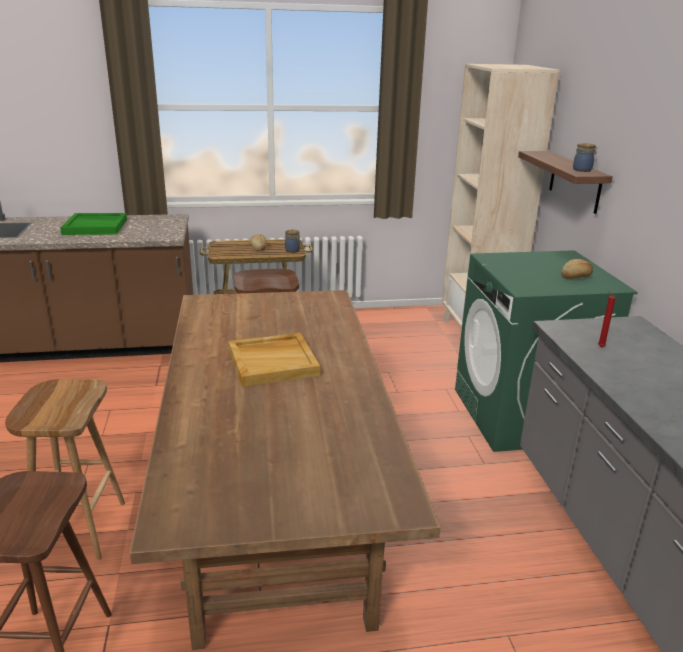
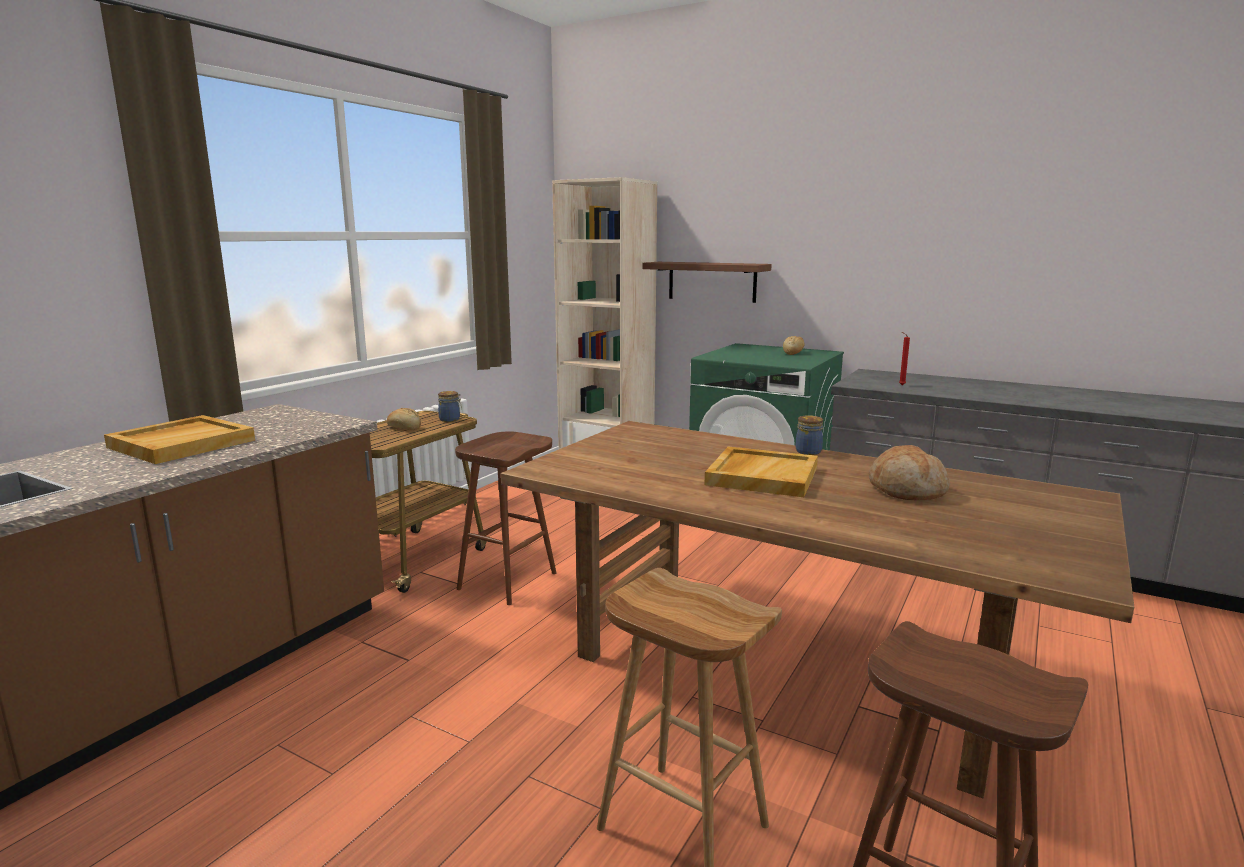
camera: 50 degrees left, 10 degrees down
(96, 226) = (182, 443): green tray -> beige tray
(309, 420) = (906, 490): none -> bread
(583, 170) = (742, 263): jar -> jar (809, 451)

